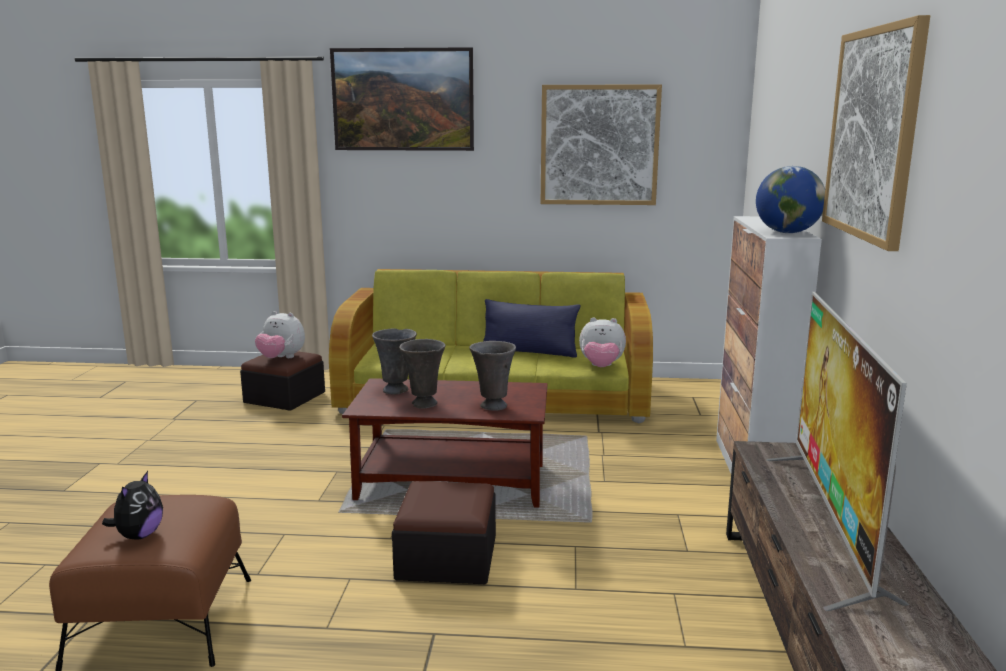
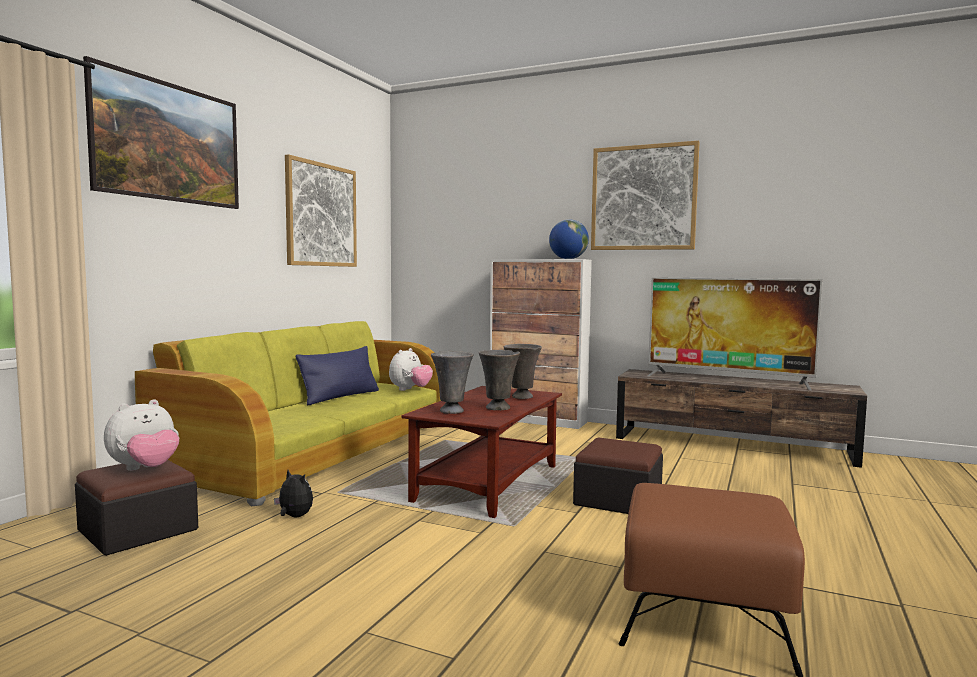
camera: 70 degrees left, 10 degrees down
(139, 535) = (738, 503): plush toy -> plush toy (294, 517)

